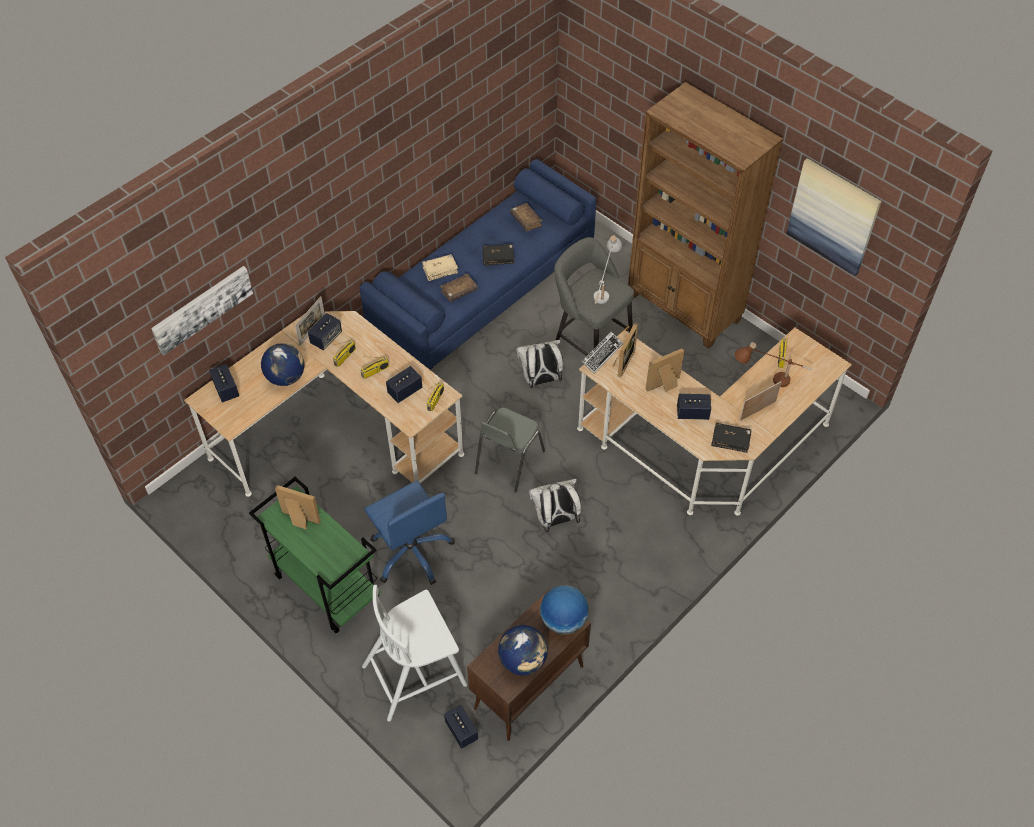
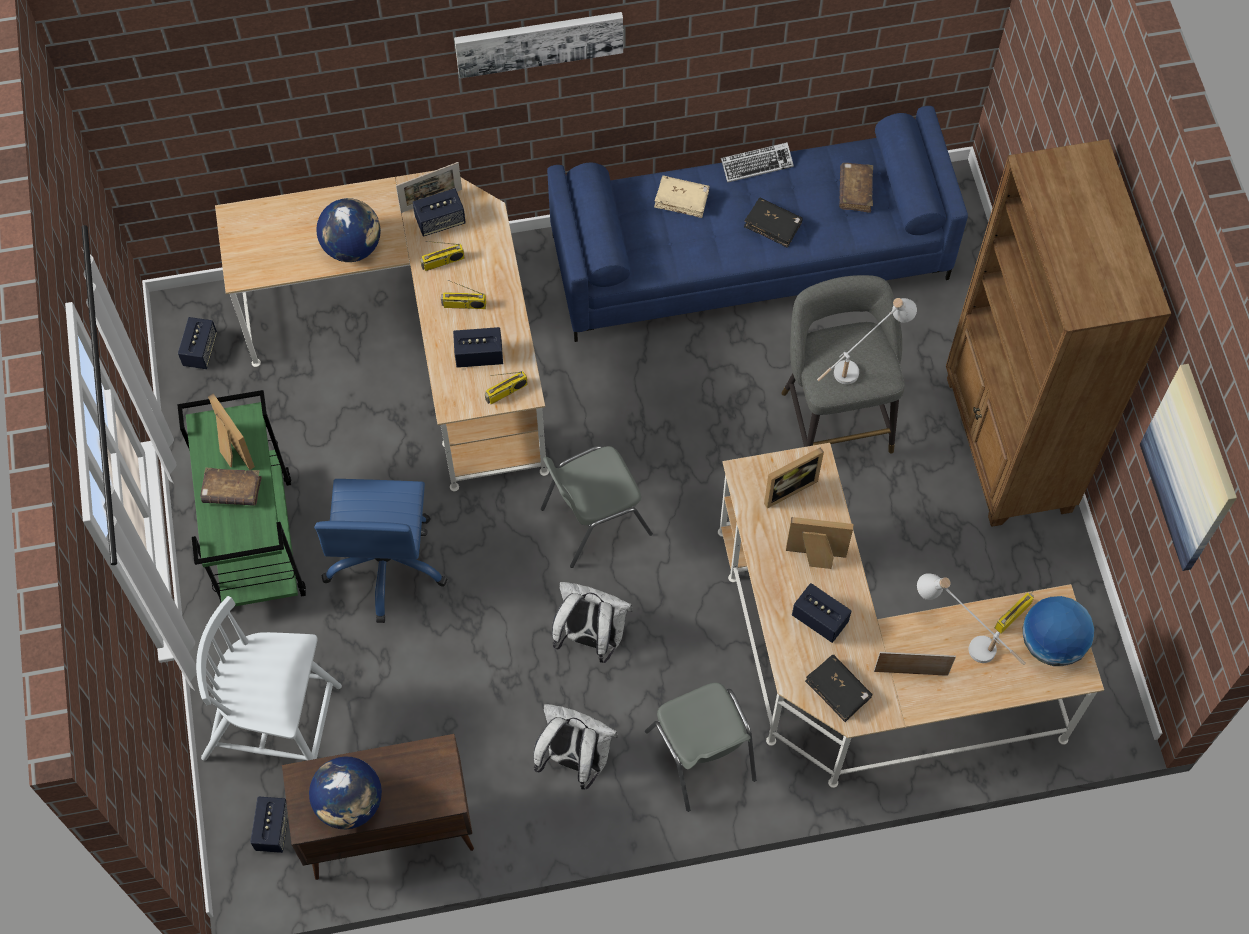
camera: 35 degrees right, 10 degrees up
(202, 308) = (266, 107): picture -> picture (539, 42)
(226, 389) = (272, 221): speaker -> speaker (200, 350)
(459, 291) = (682, 246): brown book -> brown book (232, 491)
(540, 380) = (725, 431): white backpack -> white backpack (575, 759)
(563, 621) = (436, 787): globe -> globe (1051, 643)
(602, 354) = (769, 459): keyboard -> keyboard (756, 164)
(662, 542) = (701, 756): none -> grey chair
(768, 380) = (964, 638): brown table lamp -> white table lamp

